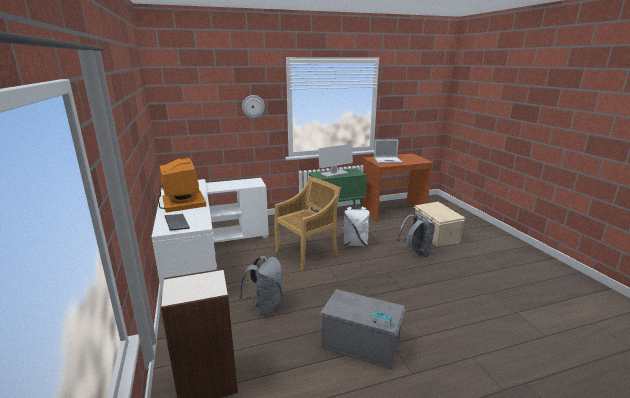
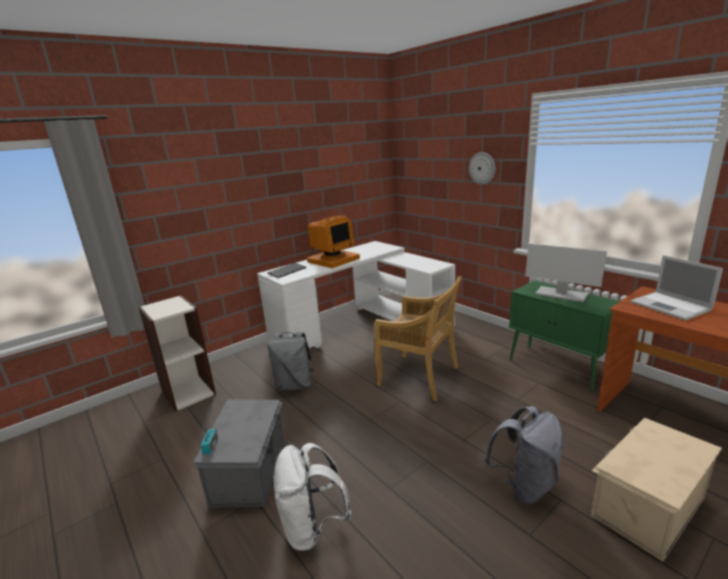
camera: 70 degrees right, 0 degrees up
(355, 243) = (487, 407): white backpack -> white backpack (313, 527)

